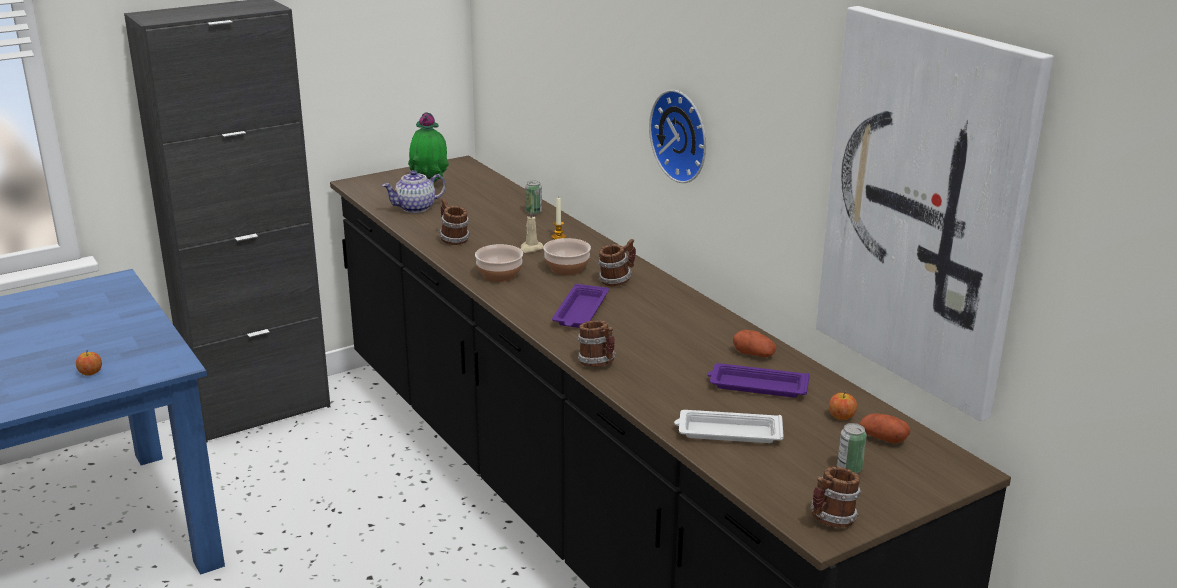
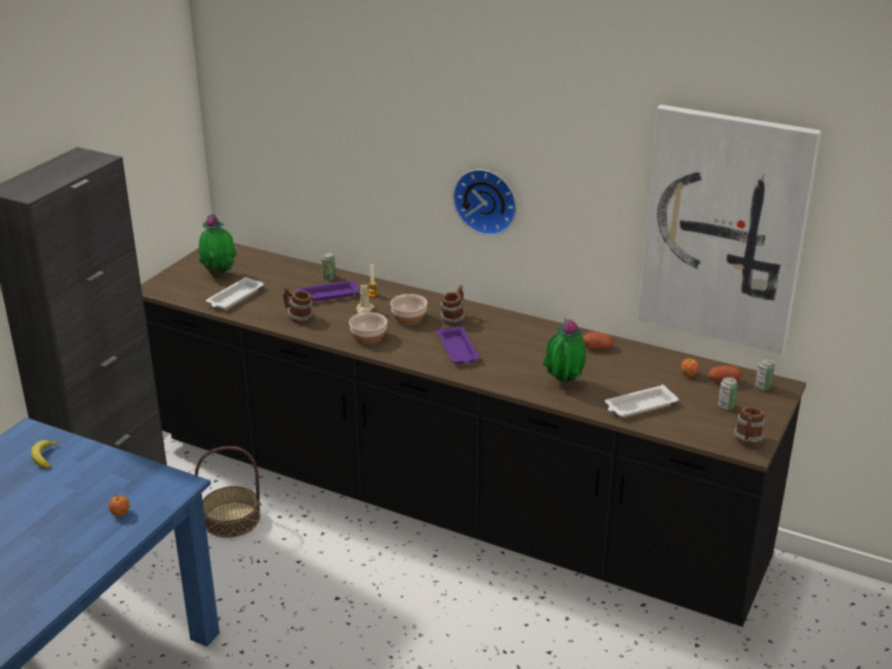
camera: 30 degrees left, 5 degrees up
(99, 305) = (44, 457): none -> banana
(350, 460) = (231, 519): none -> basket
(416, 208) = (234, 298): teapot -> white tray
(598, 363) = (513, 384): mug -> none
(660, 380) = (563, 384): none -> potted plant
(756, 386) = (622, 369): purple tray -> purple tray (326, 295)
(934, 462) = (763, 387): none -> can

